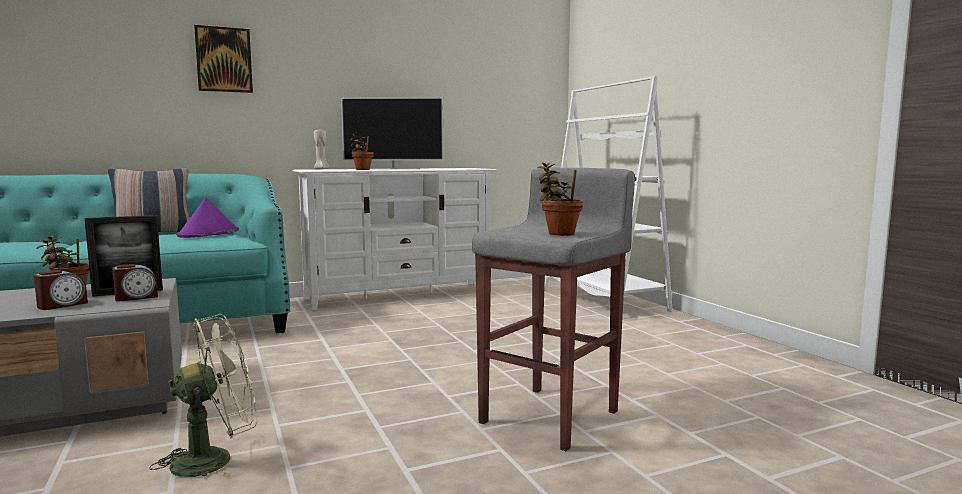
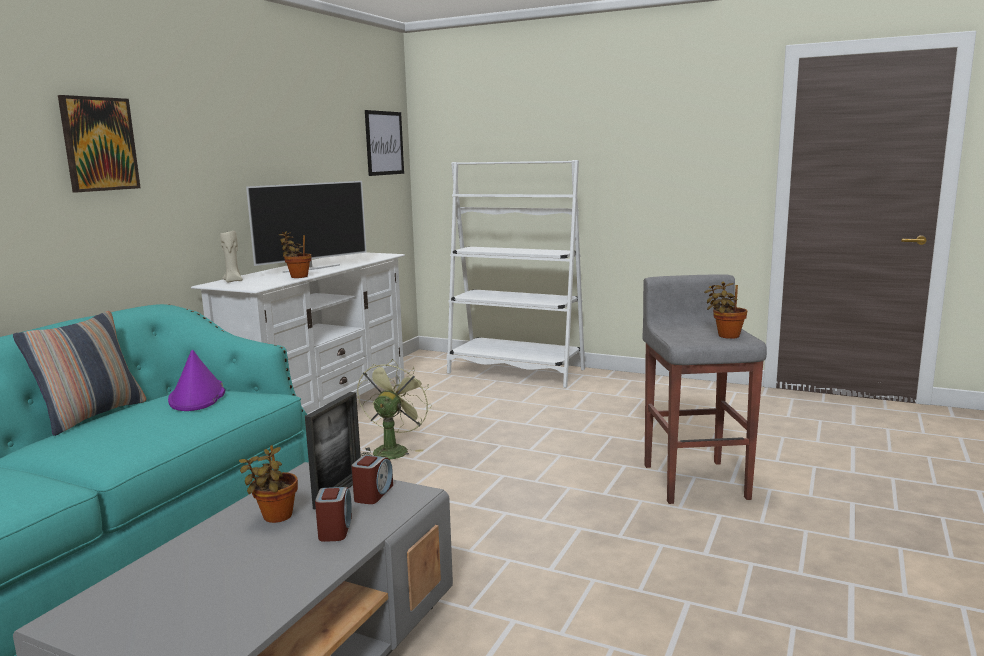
camera: 40 degrees left, 5 degrees up
(215, 459) = (578, 613): green fan -> green fan (392, 450)
(531, 78) = (384, 143): none -> picture

